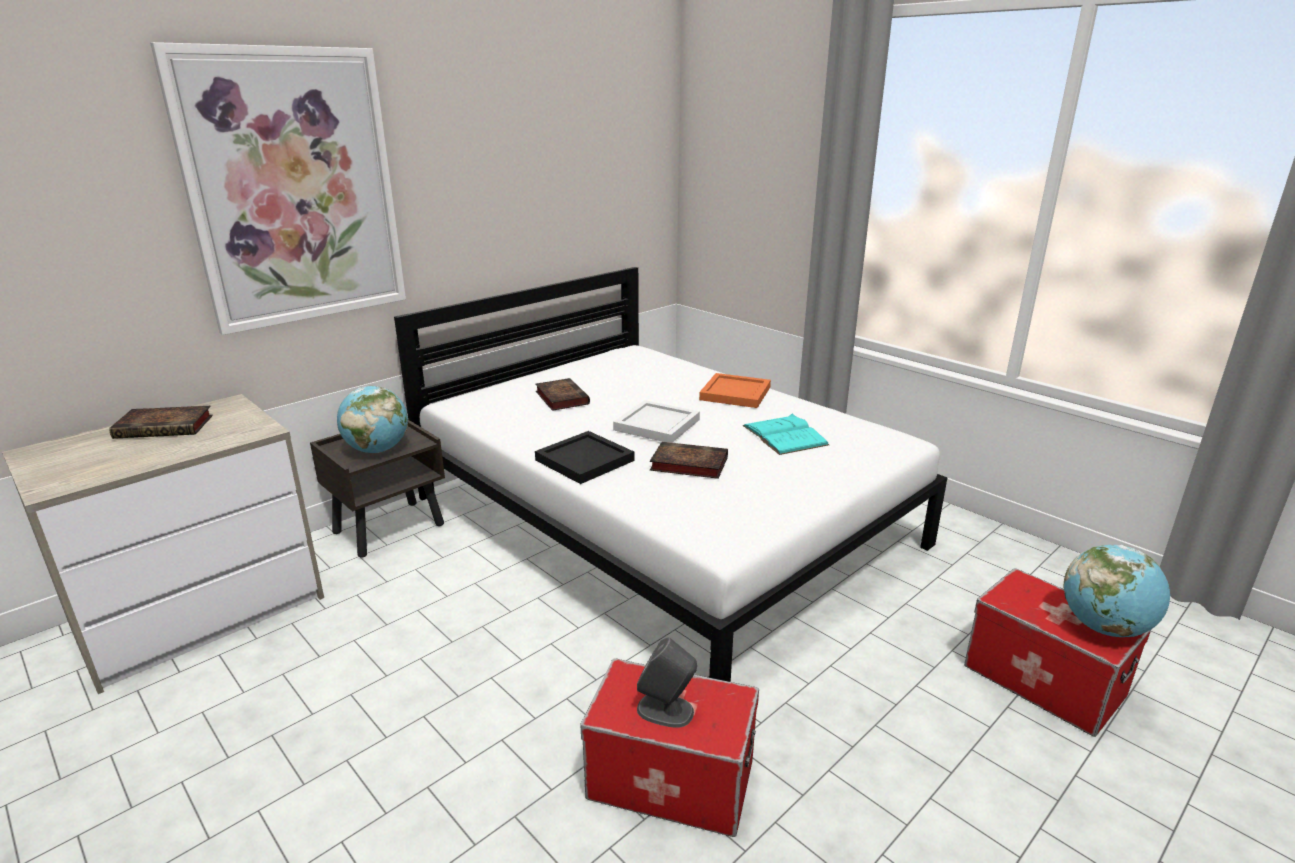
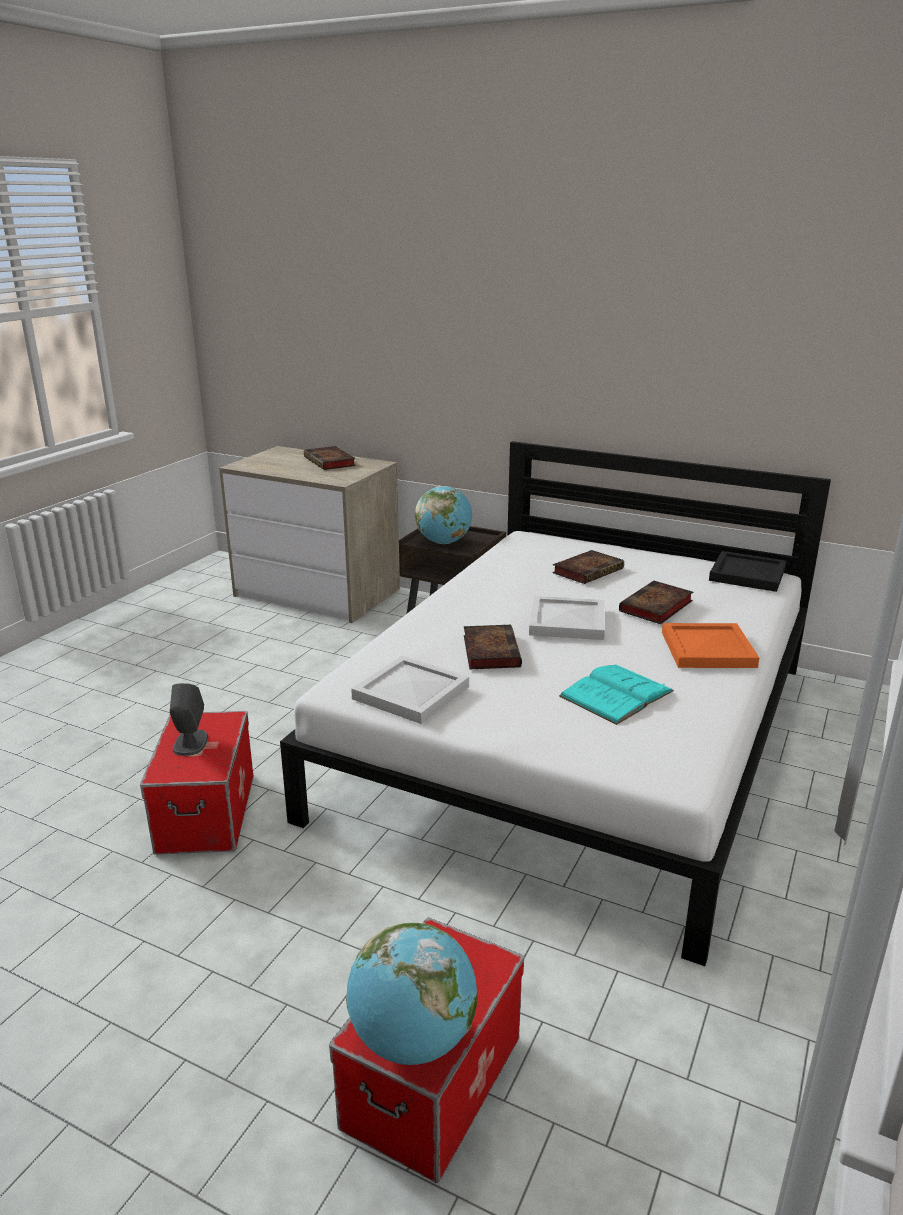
camera: 70 degrees right, 0 degrees up
(294, 189) = (460, 315): picture -> none
(584, 461) = (458, 606): black tray -> black tray (746, 574)
(659, 391) = (655, 607): none -> book
(748, 512) = (409, 693): none -> white tray

